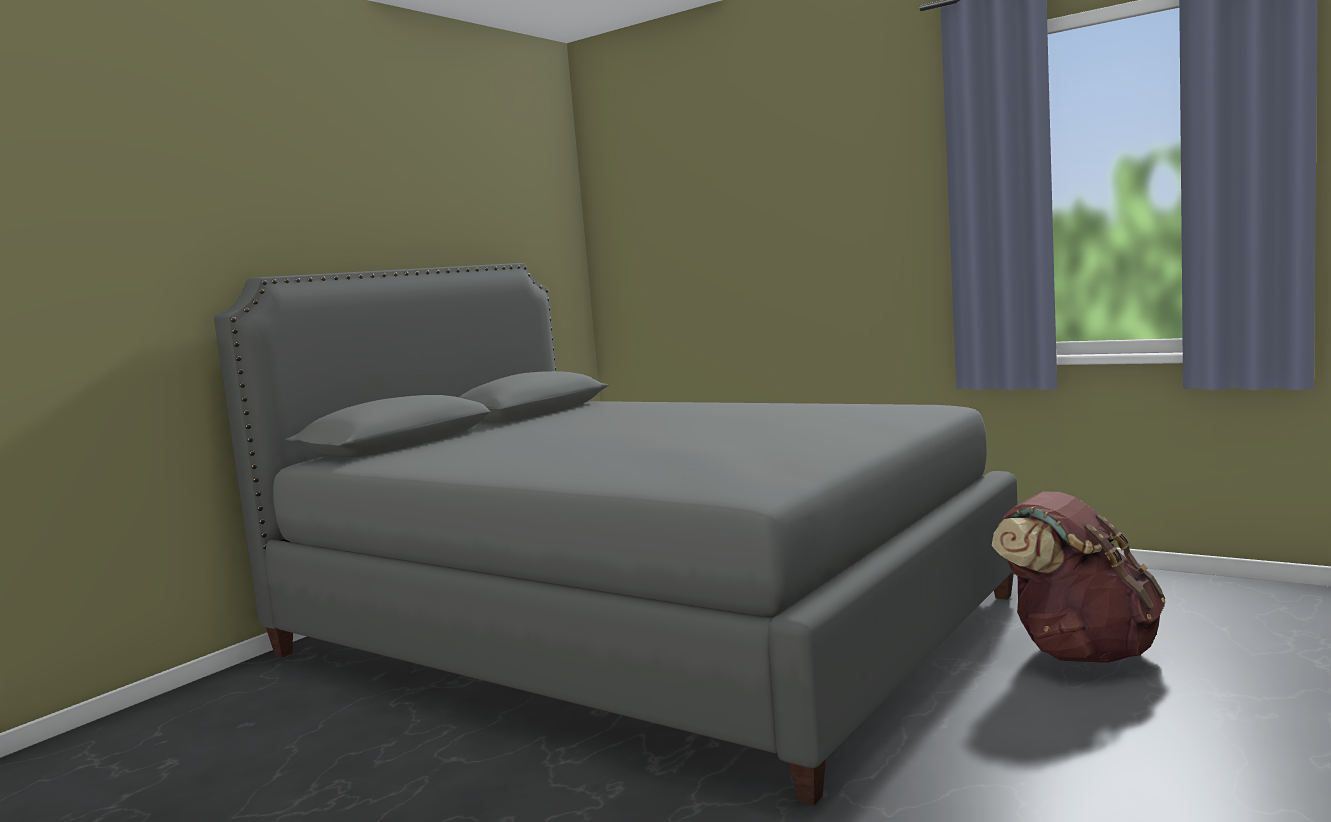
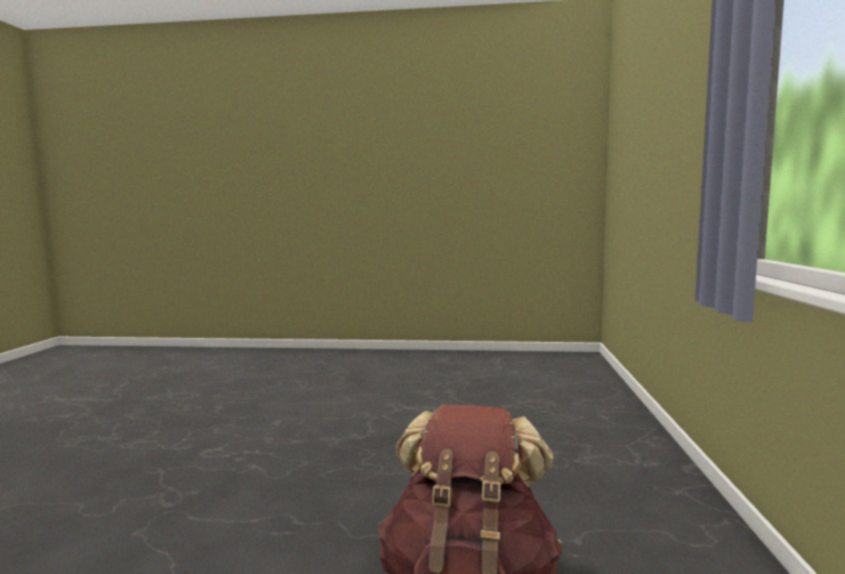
camera: 60 degrees right, 0 degrees up
(640, 626) = (407, 403): grey bed -> none

